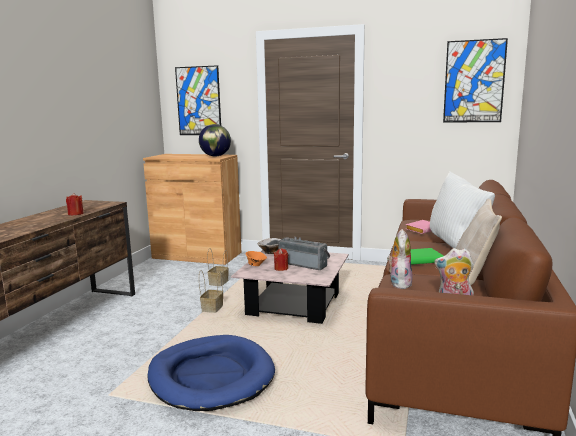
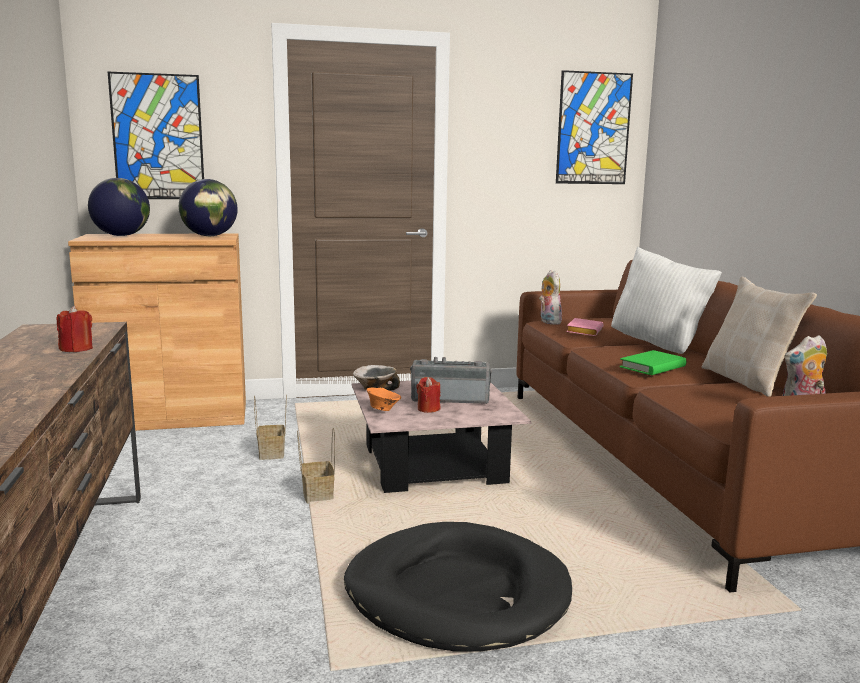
camera: 30 degrees left, 0 degrees up
(175, 155) = (121, 235): none -> globe
(211, 376) = (456, 593): blue dog bed -> black dog bed
(399, 283) = (687, 397): plush toy -> plush toy (548, 322)

